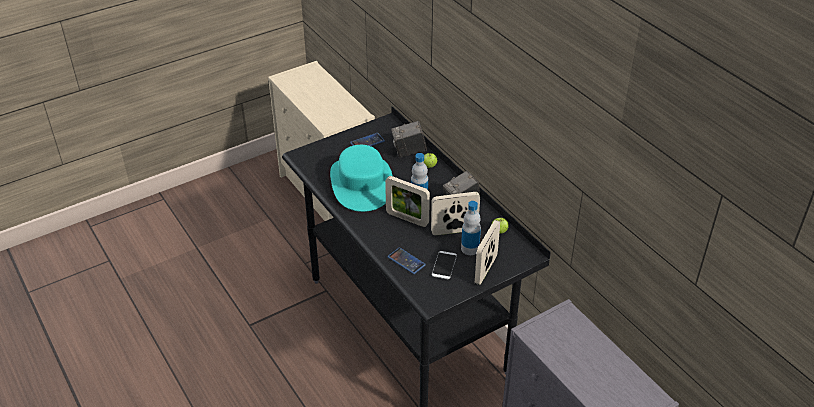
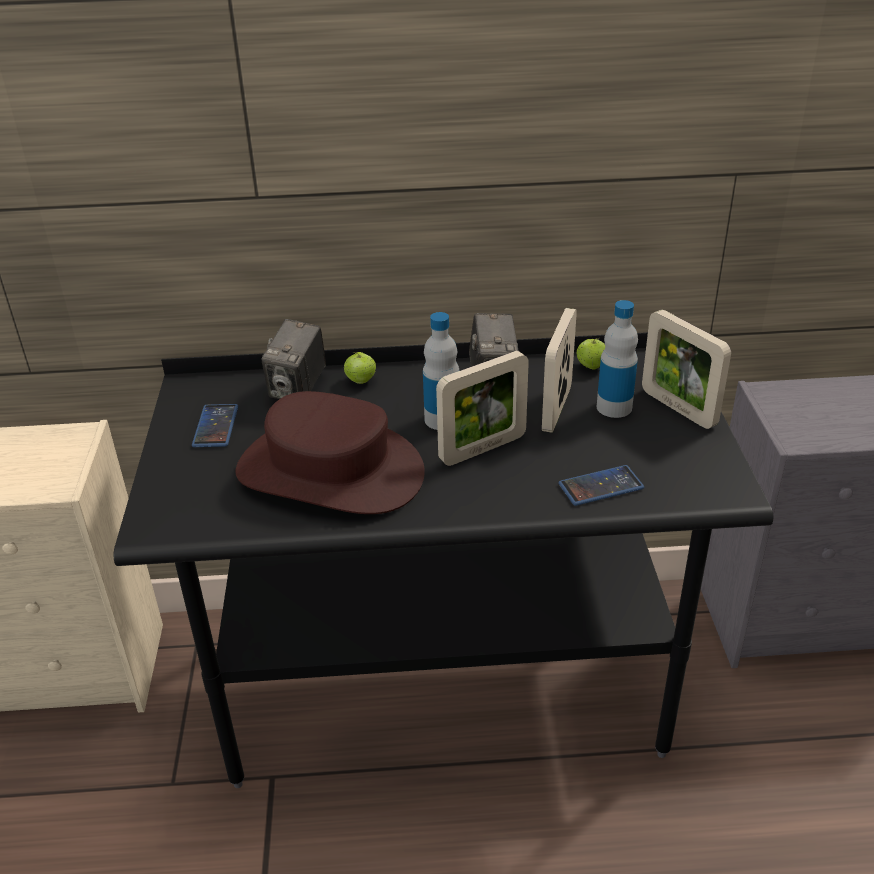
camera: 60 degrees left, 5 degrees down
(362, 183) = (330, 471): turquoise hat -> brown hat
(444, 265) = (640, 447): phone -> none

